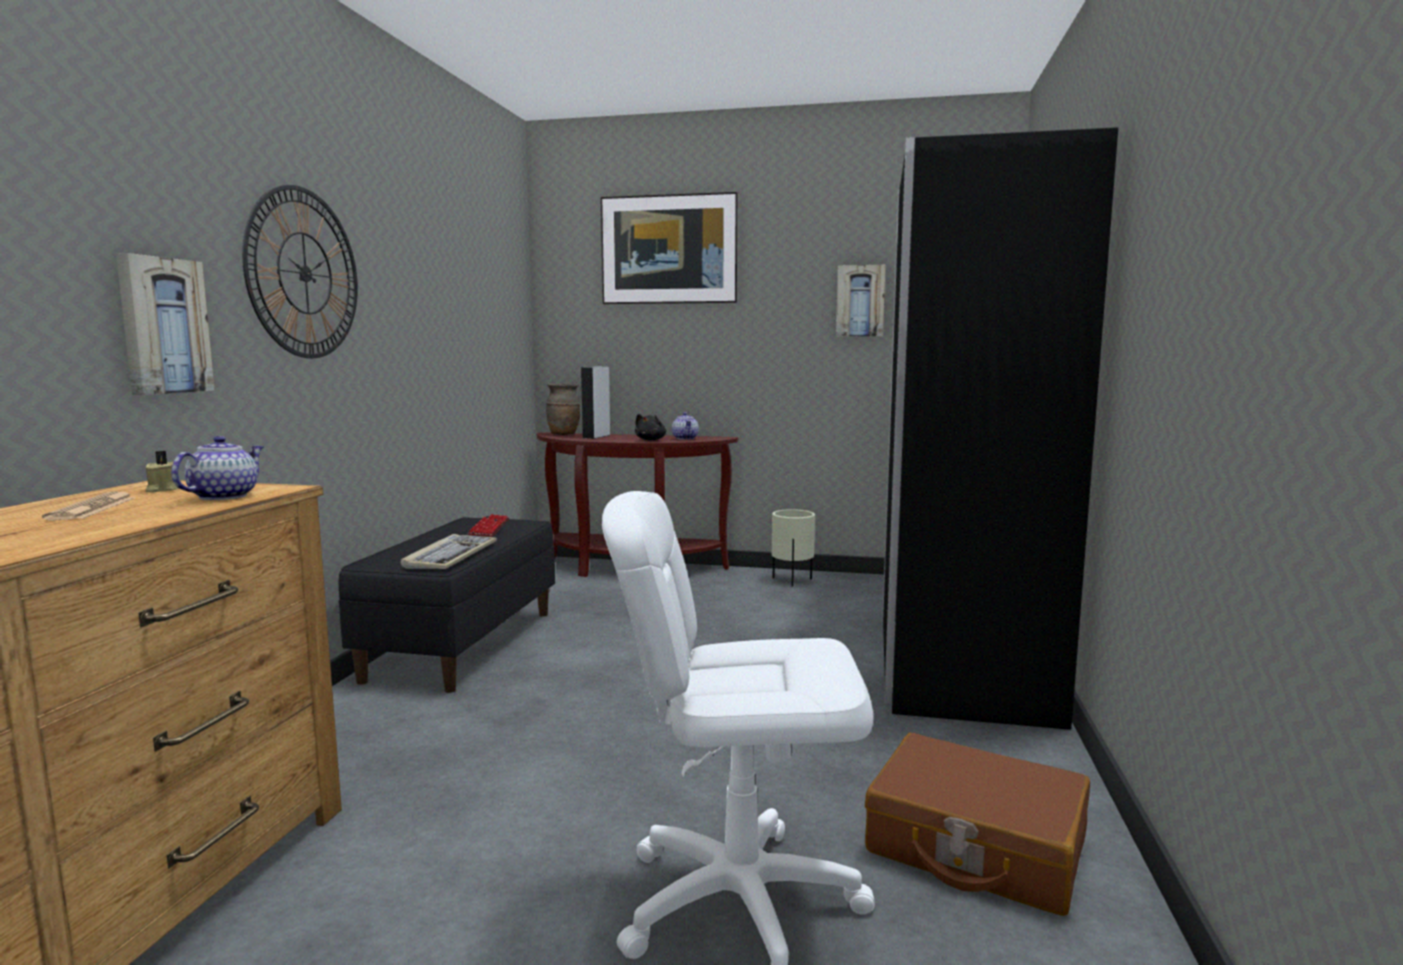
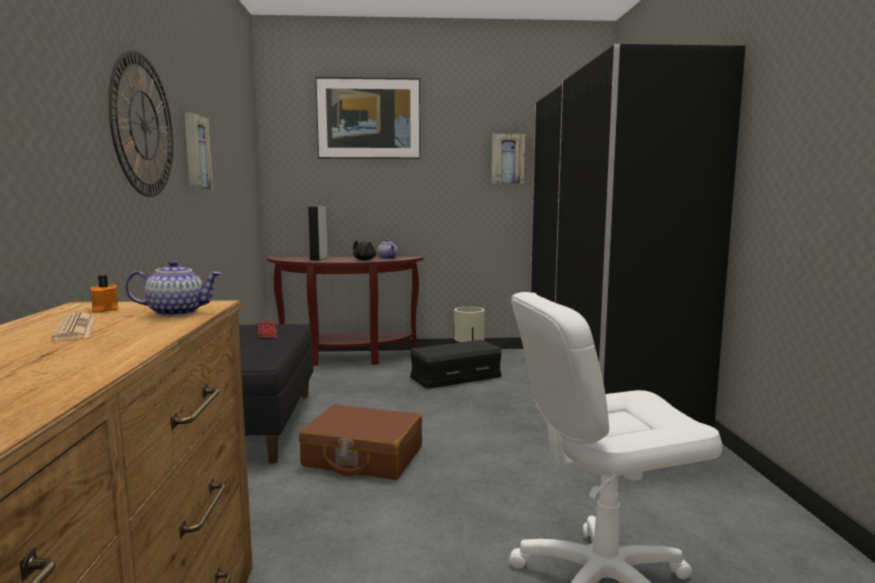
camera: 15 degrees left, 0 degrees up
(162, 326) = (63, 166): picture -> picture (195, 152)
(162, 490) = (104, 310): beige candle -> orange candle
(223, 496) = (177, 312): teapot -> teapot turned 75 degrees clockwise
(450, 556) = (260, 355): keyboard -> none
(564, 434) = (290, 258): brown vase -> none
(754, 605) = (455, 376): none -> black storage box
(975, 846) = (716, 521): brown suitcase -> brown suitcase (363, 457)

